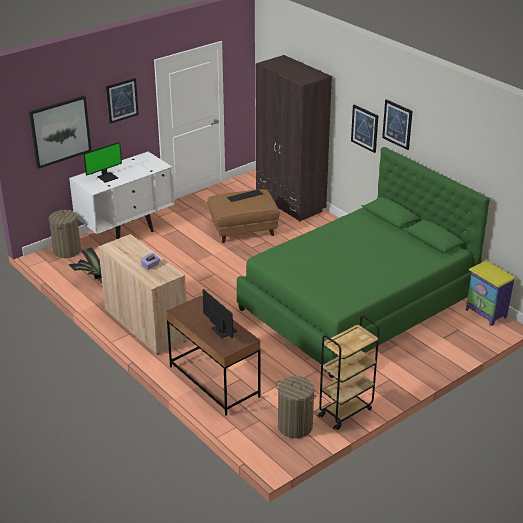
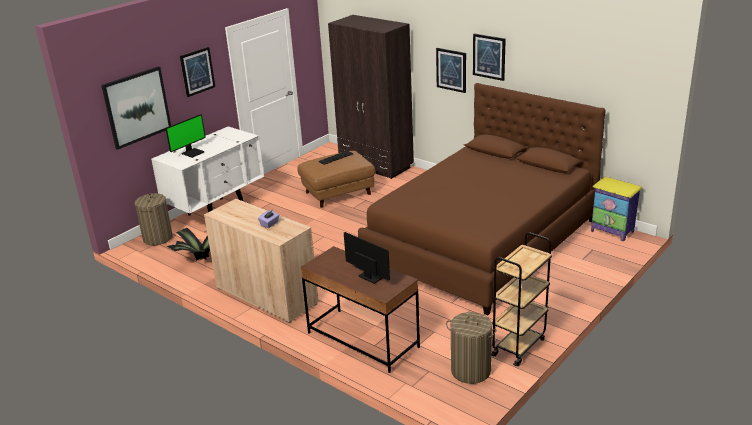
camera: 10 degrees left, 5 degrees down
(358, 304) = (482, 242): green bed -> brown bed

